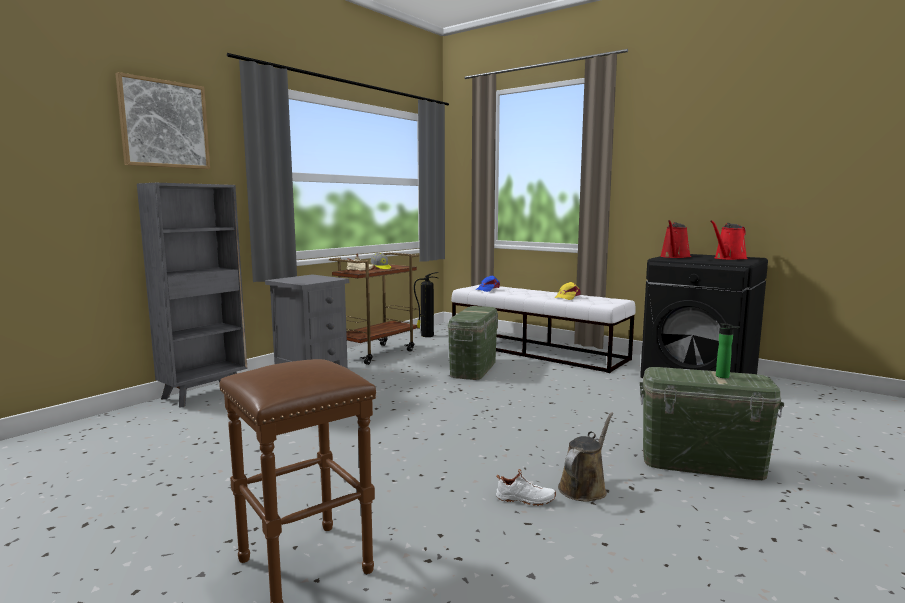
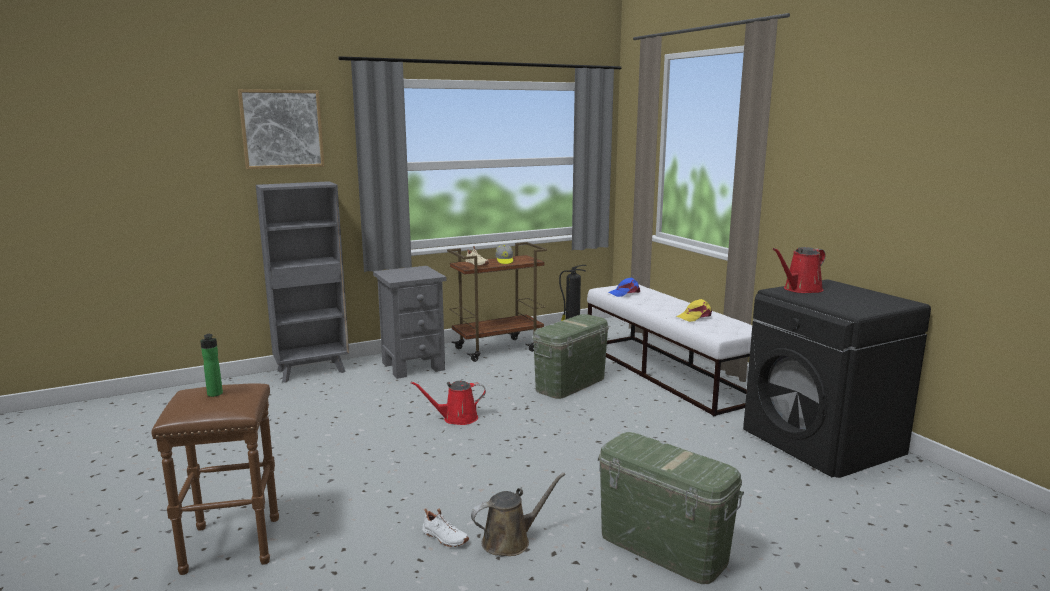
camera: 25 degrees right, 5 degrees up
(724, 377) = (684, 461): bottle -> bottle (214, 395)
(728, 258) = (864, 301): red watering can -> red watering can (456, 418)

